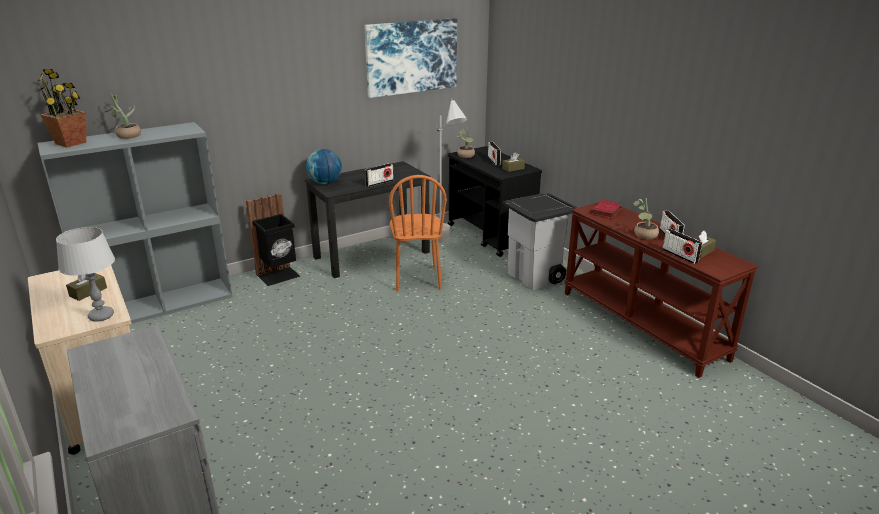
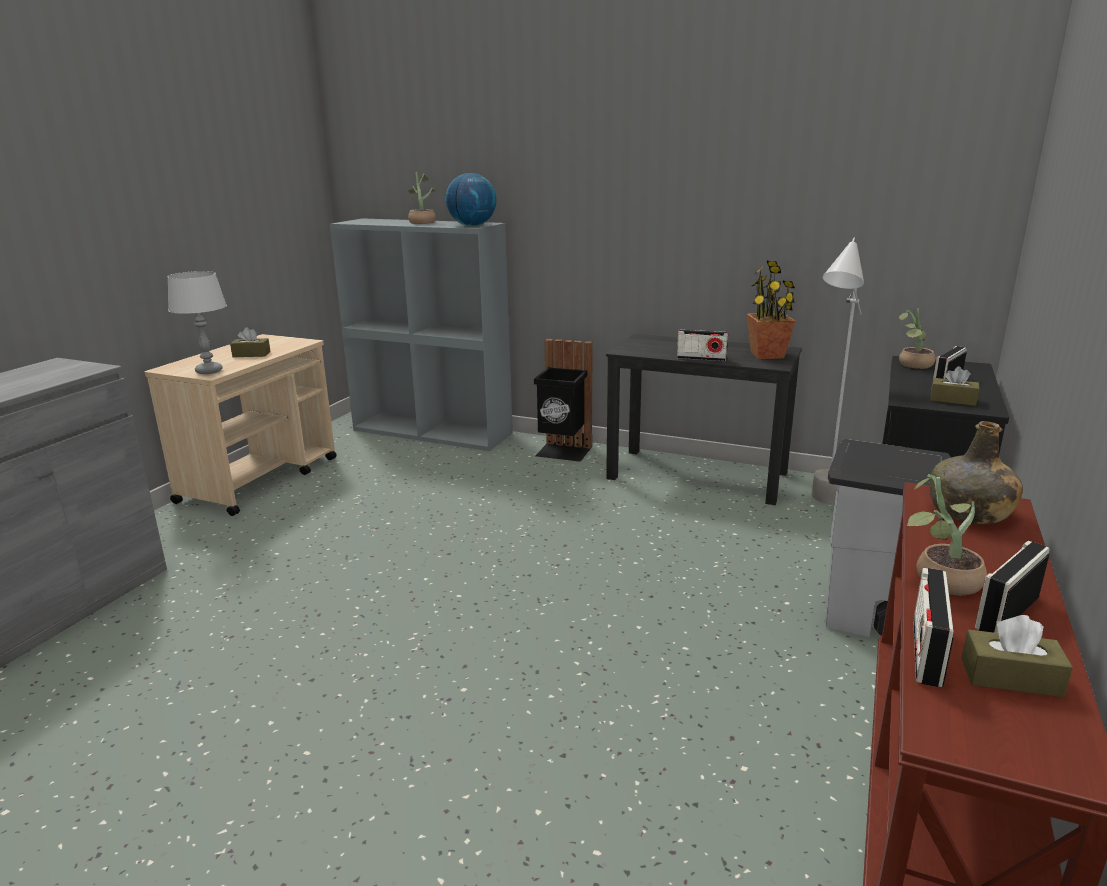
camera: 55 degrees right, 5 degrees down
(71, 143) = (374, 221): potted plant -> potted plant (767, 355)
(325, 183) = (643, 342): globe -> globe (472, 226)
(411, 57) = (848, 170): picture -> none
(417, 279) = (691, 525): orange chair -> none
(606, 211) = (969, 512): red book -> green bottle

